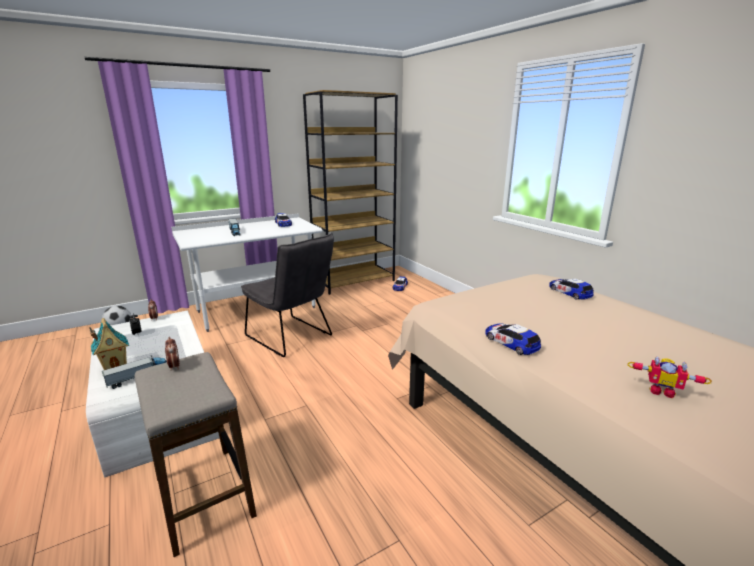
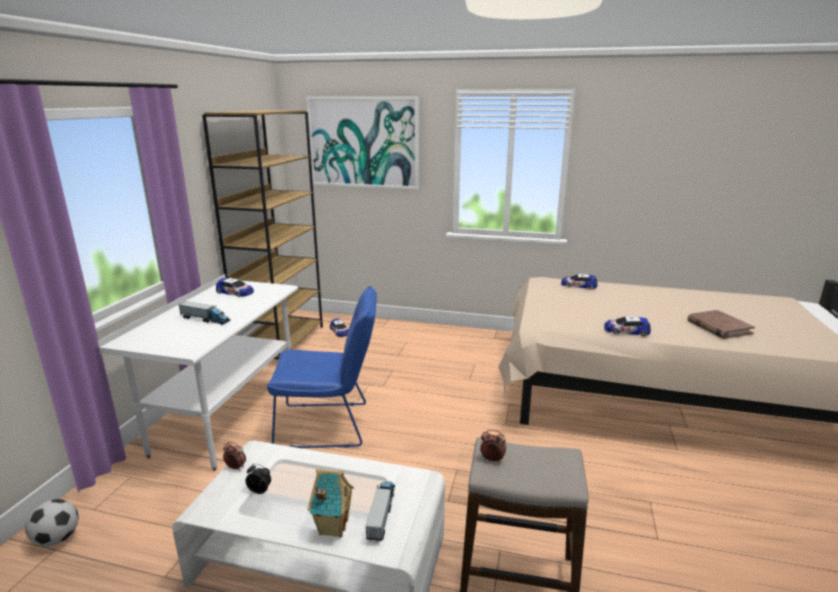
camera: 45 degrees left, 0 degrees up
(292, 337) = (330, 425): grey chair -> blue chair
(447, 123) = (363, 142): none -> picture
(661, 391) = (718, 327): toy robot -> brown book

